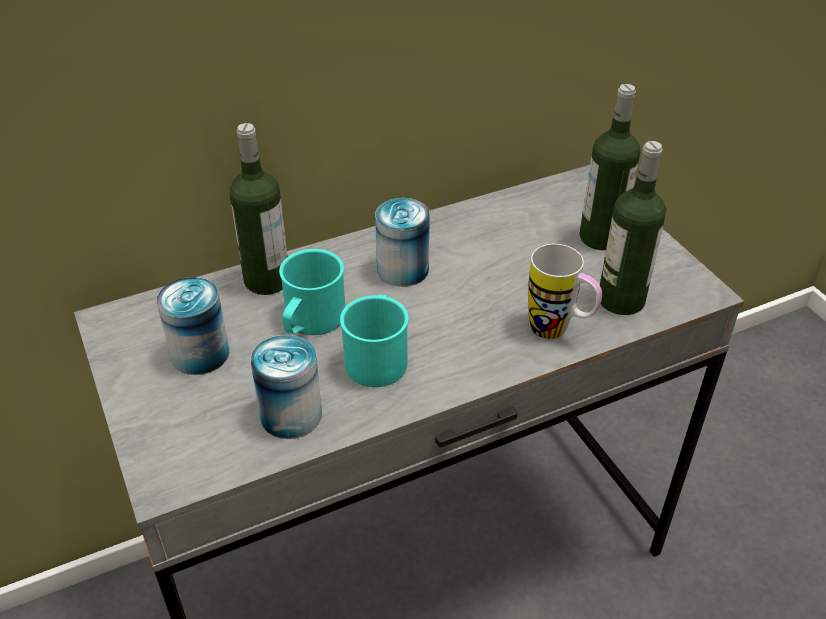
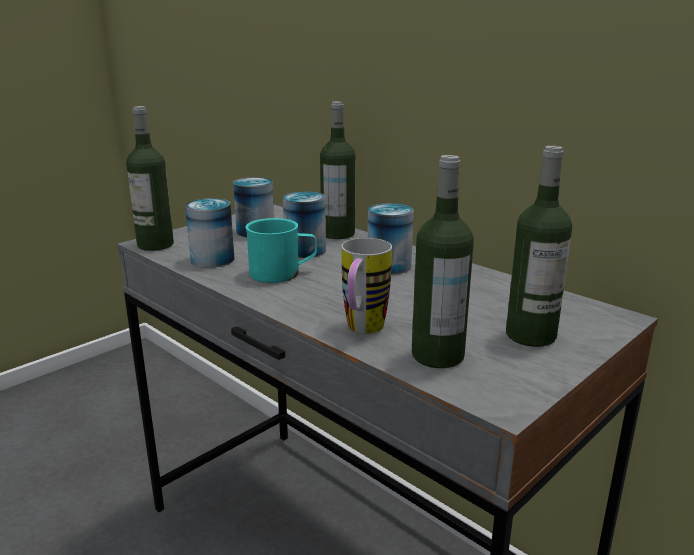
camera: 70 degrees right, 20 degrees down
(184, 472) = (155, 245): none -> bottle
(311, 322) = (305, 250): turquoise mug -> can

